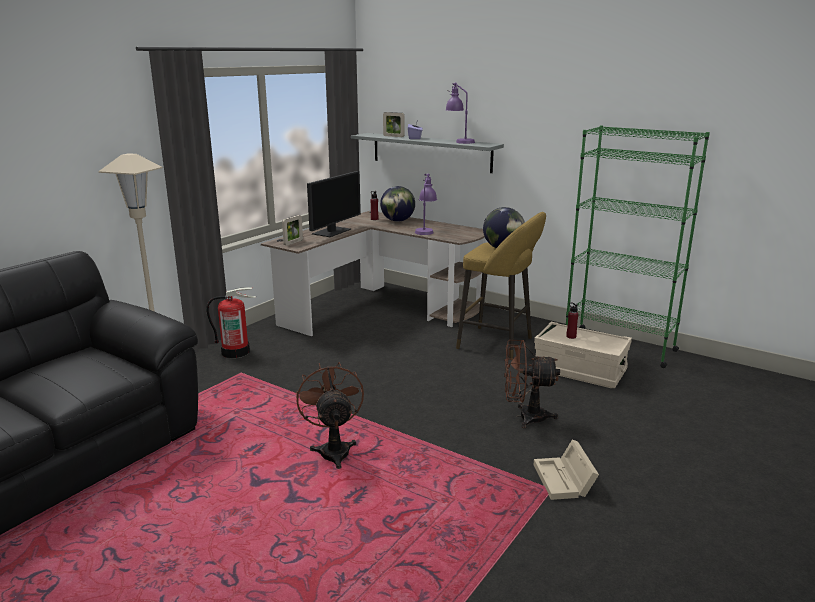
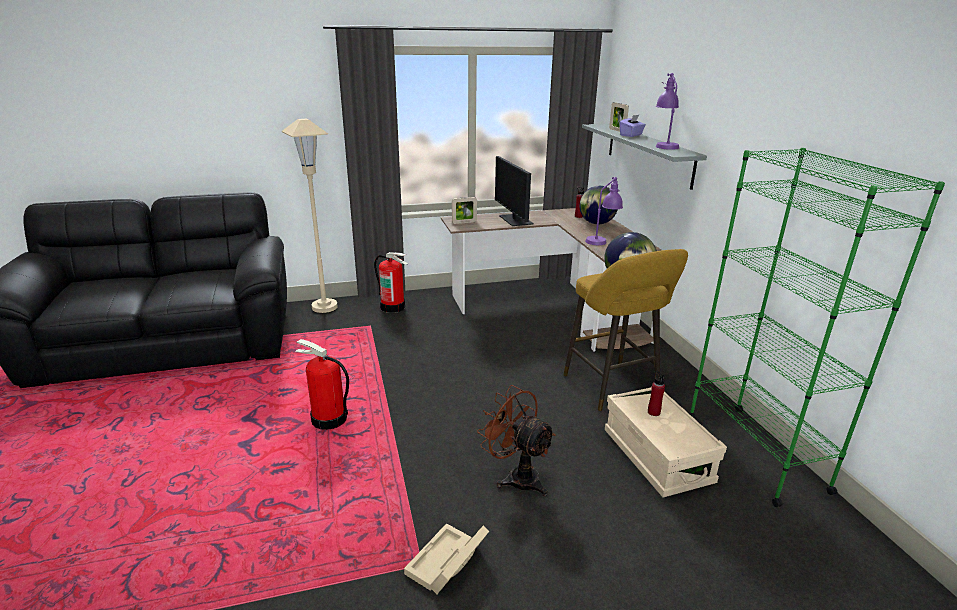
camera: 40 degrees right, 5 degrees up
(332, 231) = (515, 220): monitor -> monitor turned 90 degrees clockwise
(333, 449) = (328, 420): brown fan -> fire extinguisher

